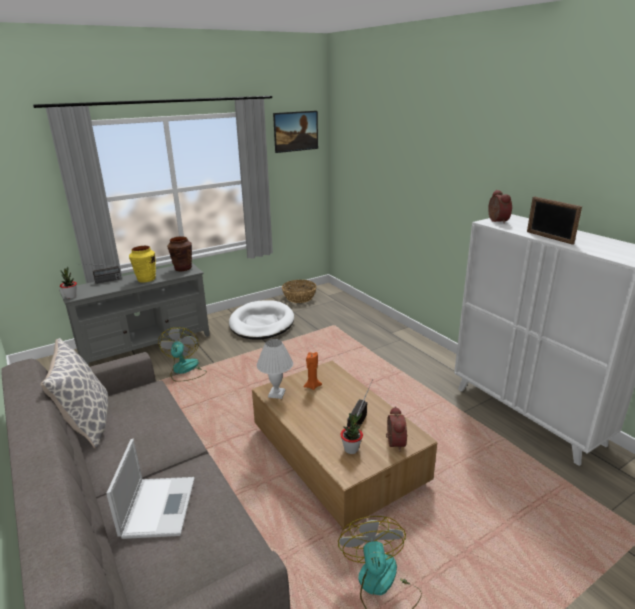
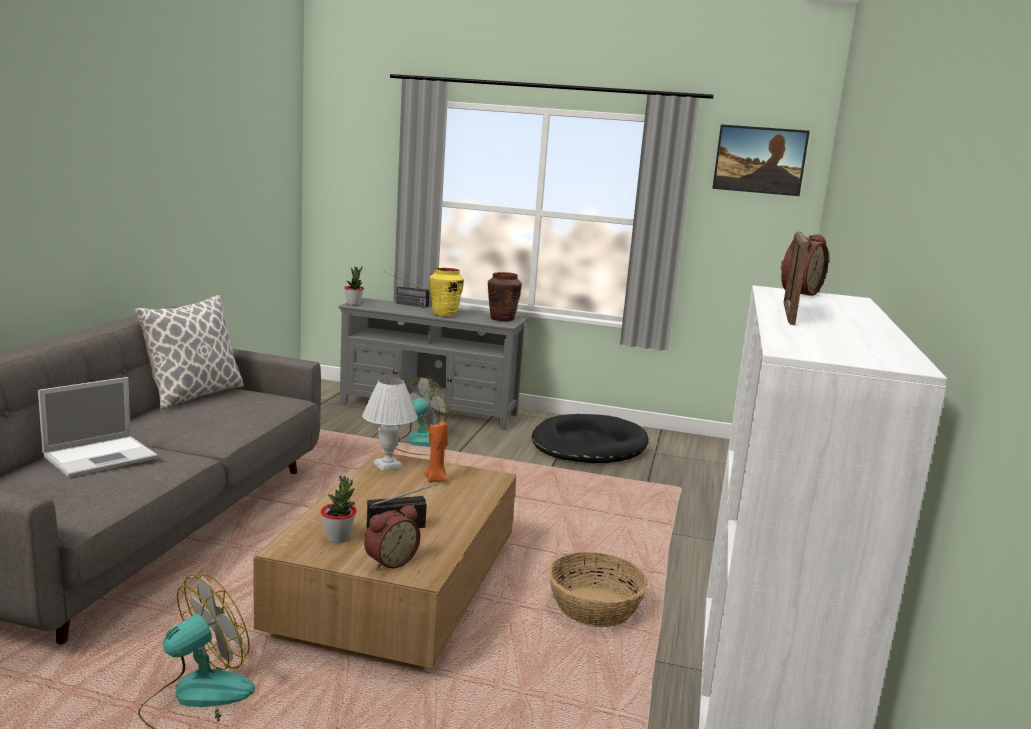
camera: 45 degrees right, 10 degrees down
(261, 323) = (588, 445): white dog bed -> black dog bed
(299, 297) = (697, 443): basket -> basket (593, 607)

